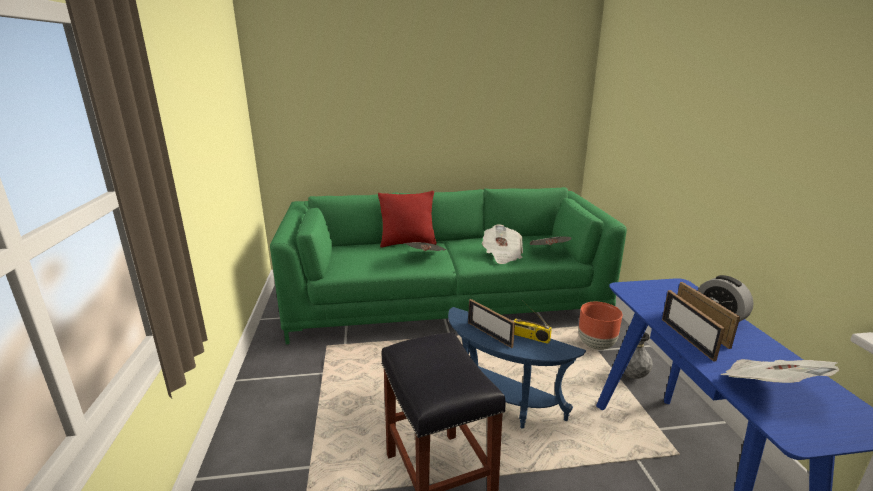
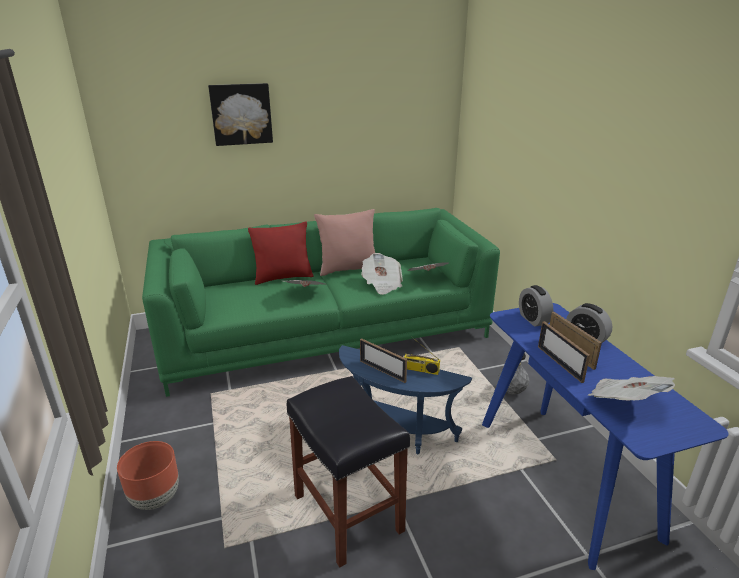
camera: 10 degrees left, 5 degrees up
(381, 89) = (241, 114): none -> picture
(471, 240) = (348, 269): none -> pink pillow
(596, 345) = (477, 364): brown planter -> brown planter (156, 498)
(658, 293) = (533, 319): none -> alarm clock

